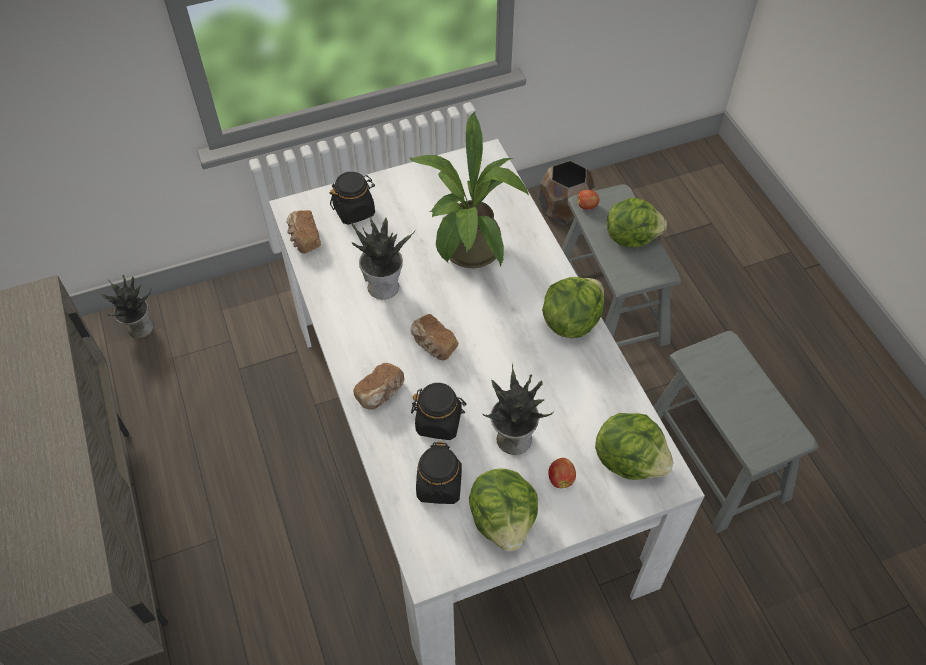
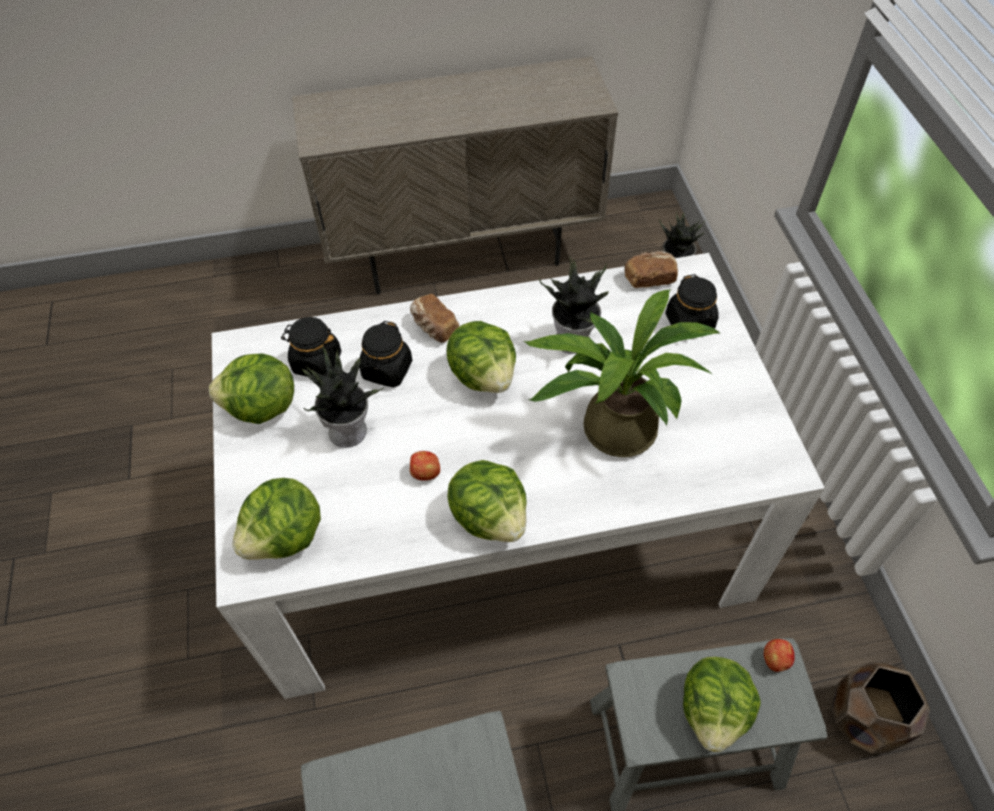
camera: 100 degrees right, 0 degrees up
(433, 345) = (484, 375): bread -> lettuce
(560, 478) = (288, 465): apple -> apple (426, 473)

